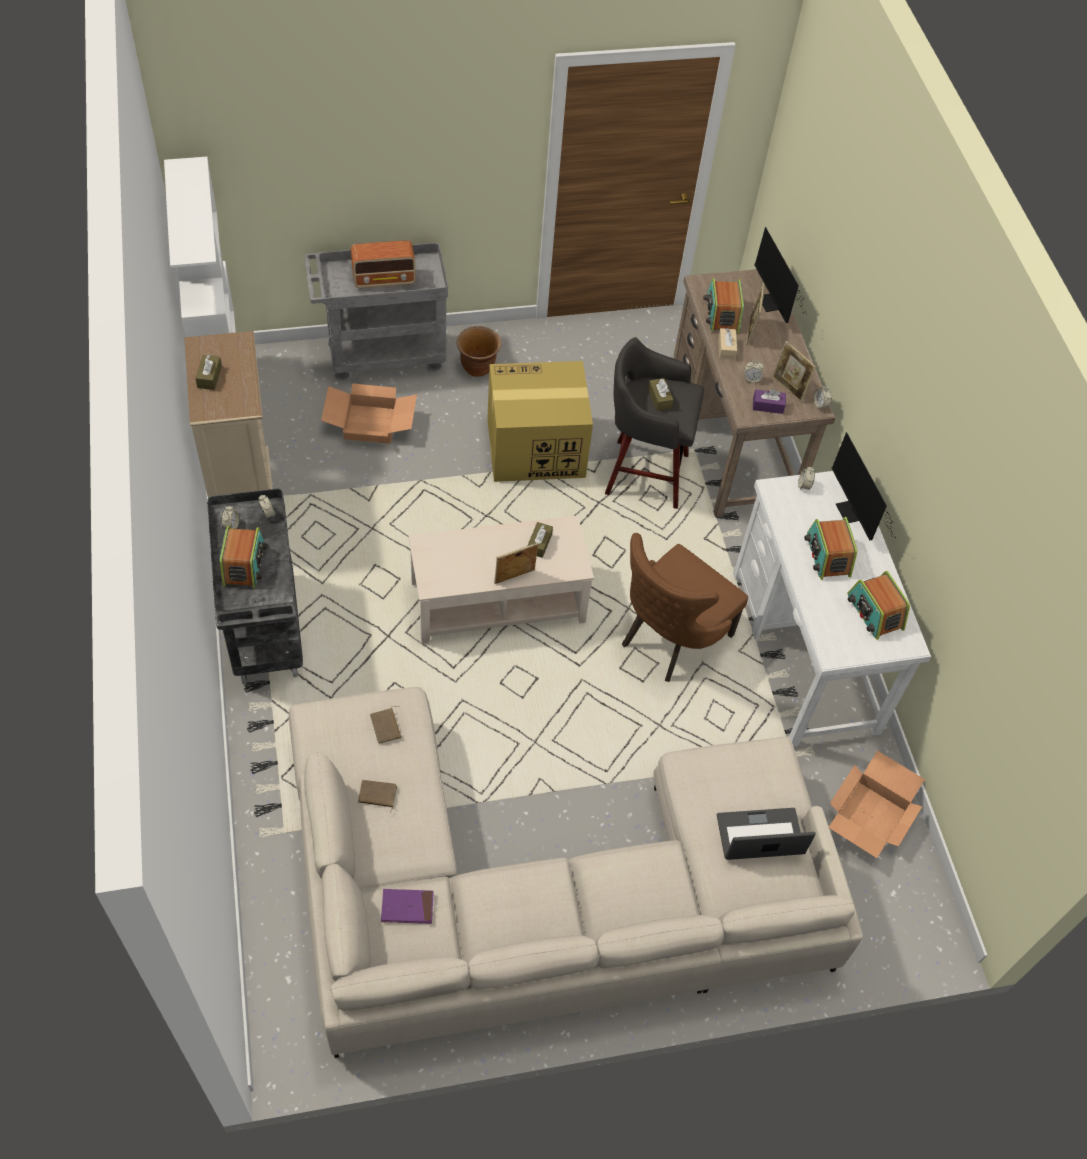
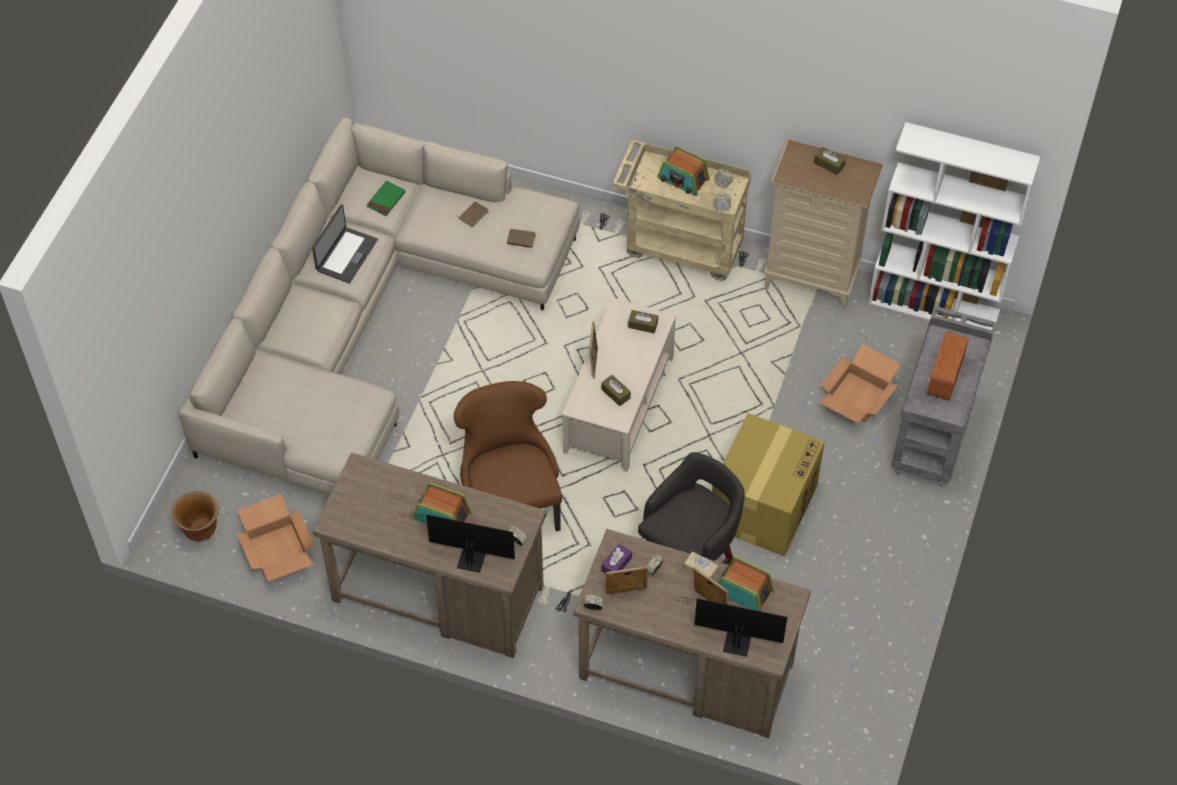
camera: 125 degrees right, 0 degrees up
(266, 634) = (678, 251): black cart -> beige cart
(407, 907) = (386, 200): purple book -> green book
(477, 367) = (885, 506): brown planter -> brown planter (201, 530)
(659, 398) = (691, 517): brown tissue box -> brown tissue box (643, 325)
(760, 836) = (290, 408): laptop -> laptop (346, 255)
(805, 651) = (437, 594): white desk -> brown desk
(874, 612) = (373, 516): radio -> none

